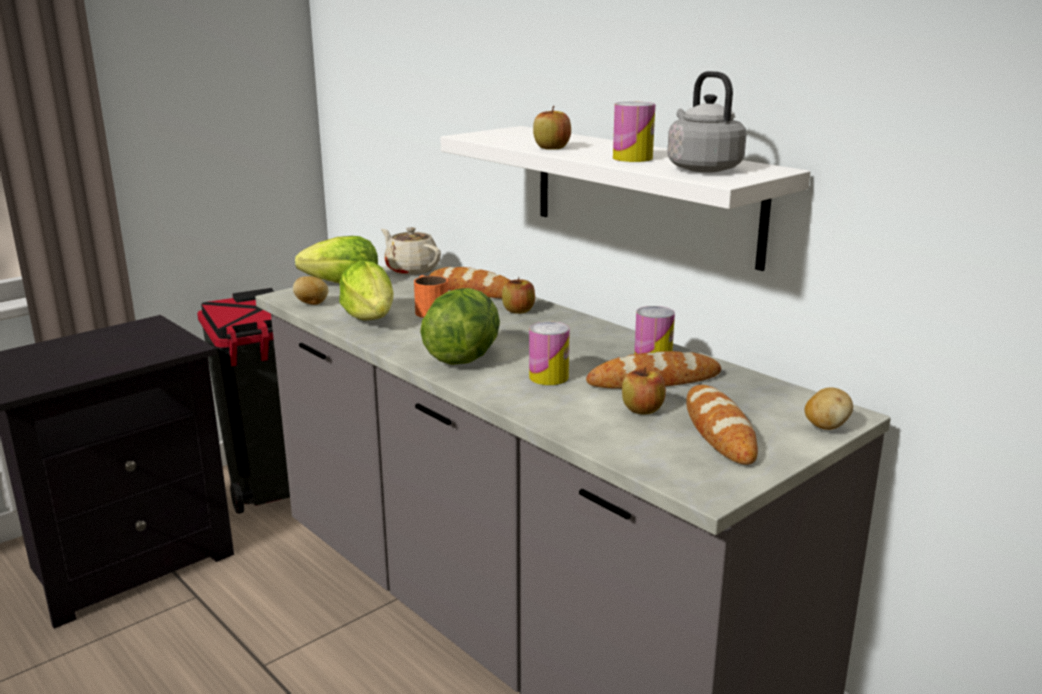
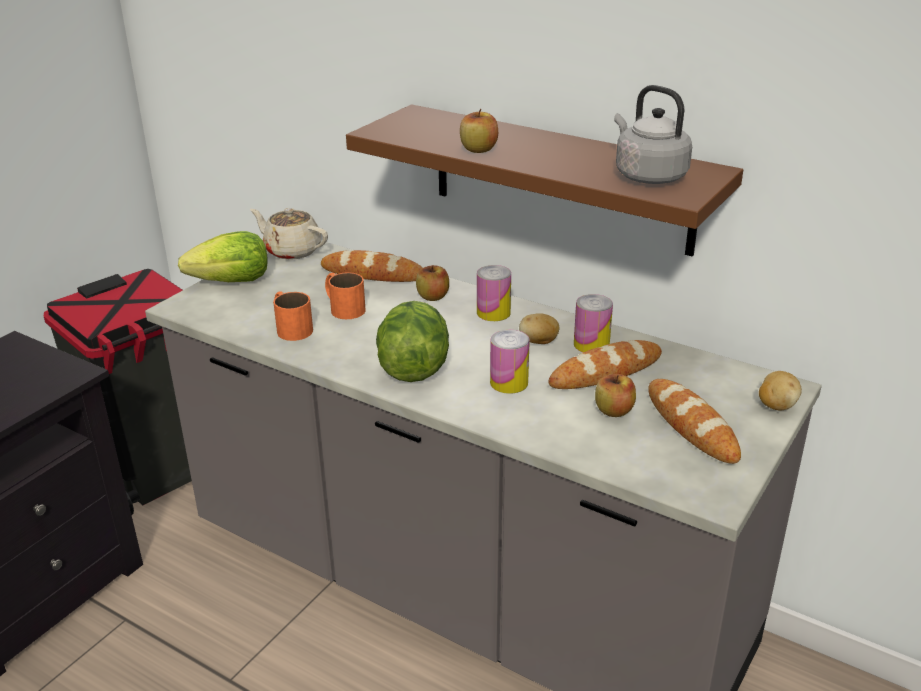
camera: 15 degrees left, 10 degrees up
(312, 304) = (215, 314): potato -> potato (538, 342)
(371, 318) = (290, 327): lettuce -> orange mug
(632, 158) = (571, 162): can -> can (493, 313)
(643, 193) = (560, 179): white shelf -> brown shelf

